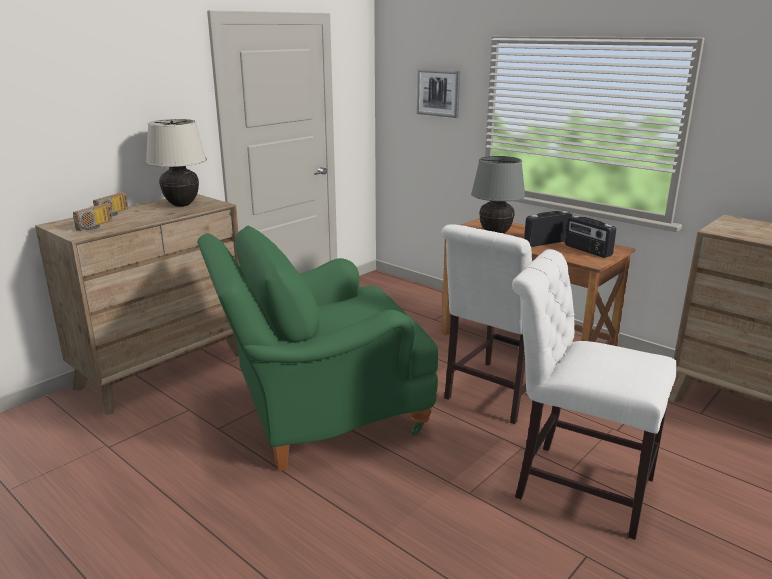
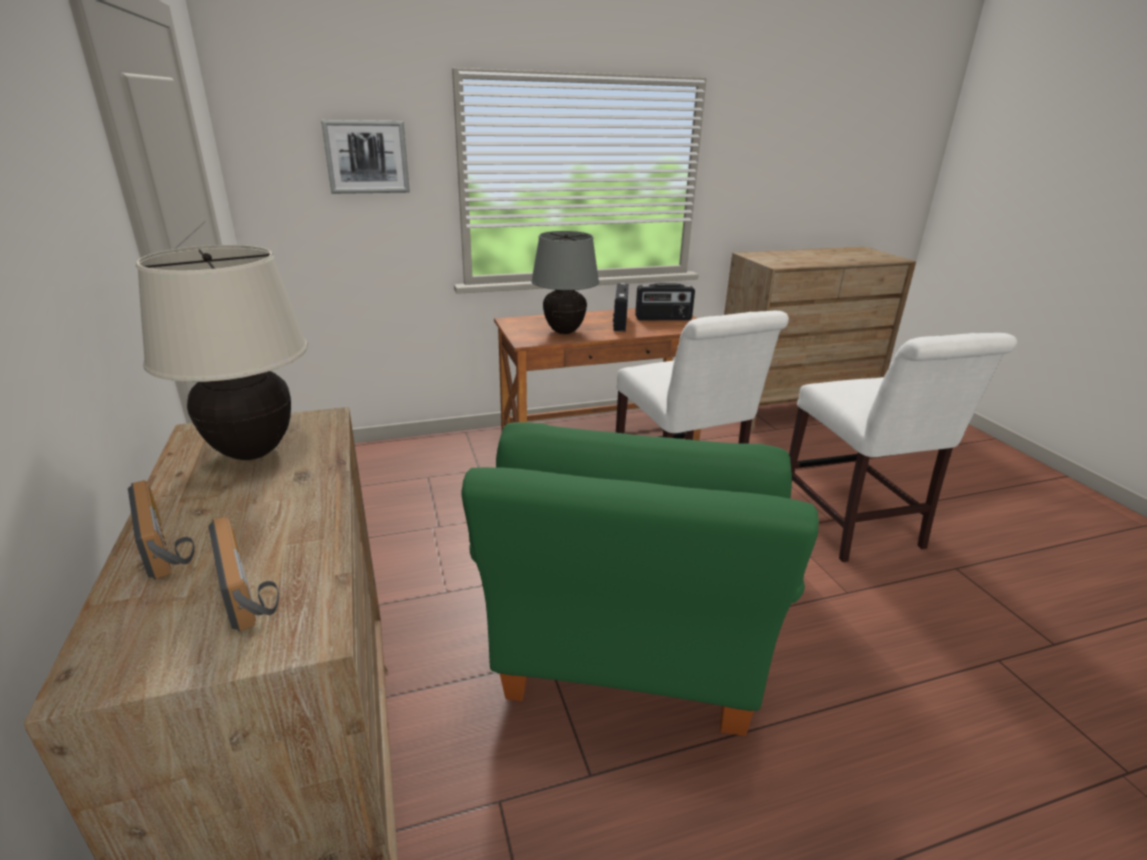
camera: 60 degrees left, 5 degrees up
(576, 484) = (854, 527): white chair -> white chair turned 75 degrees counterclockwise

